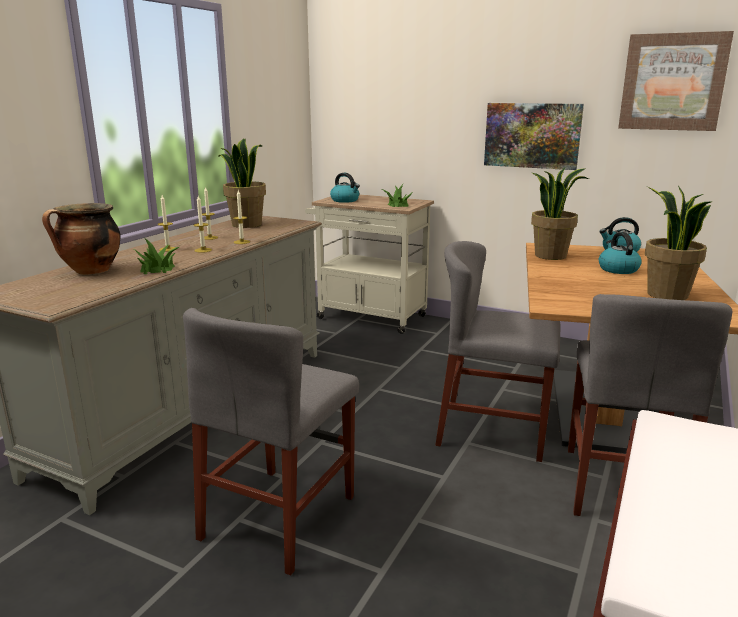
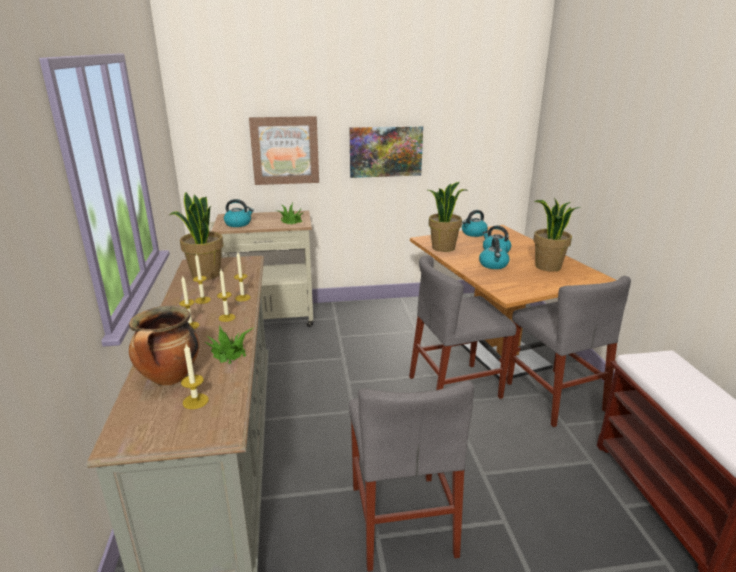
camera: 35 degrees left, 5 degrees up
(77, 286) = (195, 401): none -> candle
(587, 280) = (493, 265): none -> kettle
(673, 82) = (480, 109): picture -> picture (285, 150)

